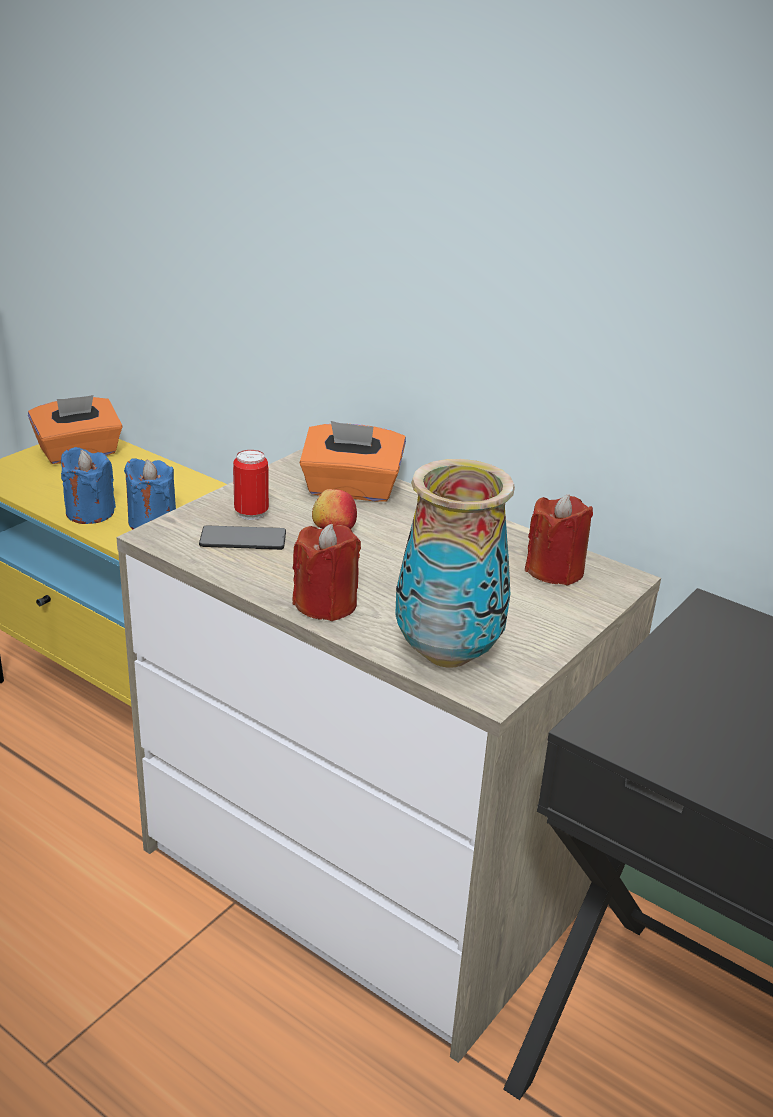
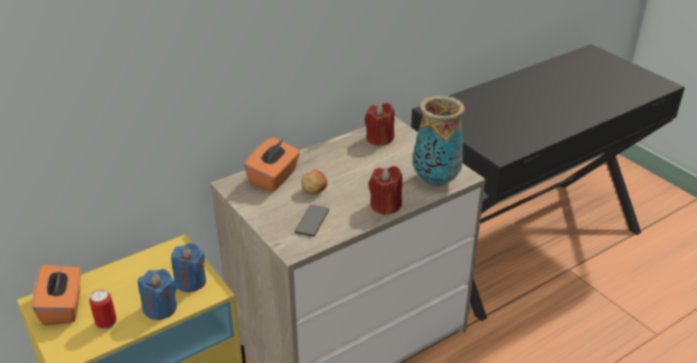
camera: 70 degrees left, 5 degrees up
(251, 513) = (284, 214): can -> can (106, 323)

